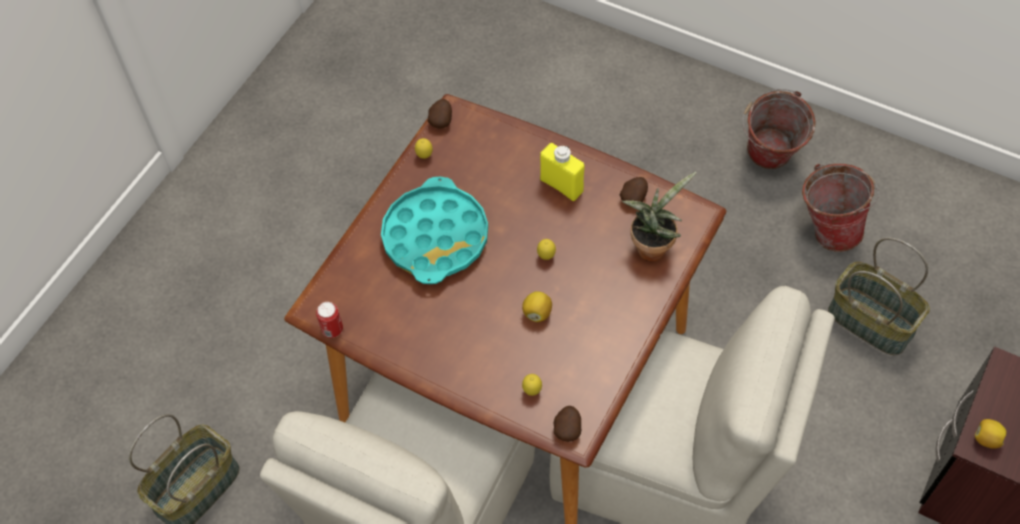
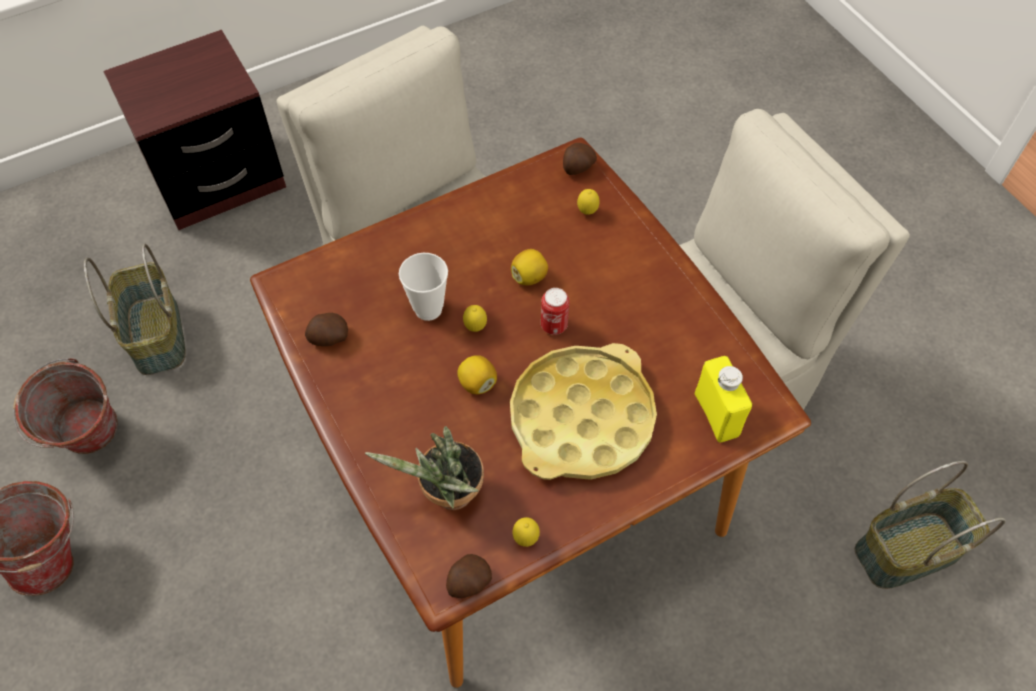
camera: 150 degrees left, 0 degrees up
(332, 329) = (760, 375): can -> can (554, 325)
(436, 237) = (581, 418): turquoise tray -> yellow tray
(561, 185) = (393, 398): yellow bottle -> yellow bottle (716, 414)
(587, 251) = (428, 309): none -> cup
(652, 246) = (359, 278): potted plant -> potted plant (448, 496)
(986, 439) = (224, 87): lemon -> lemon (477, 383)

